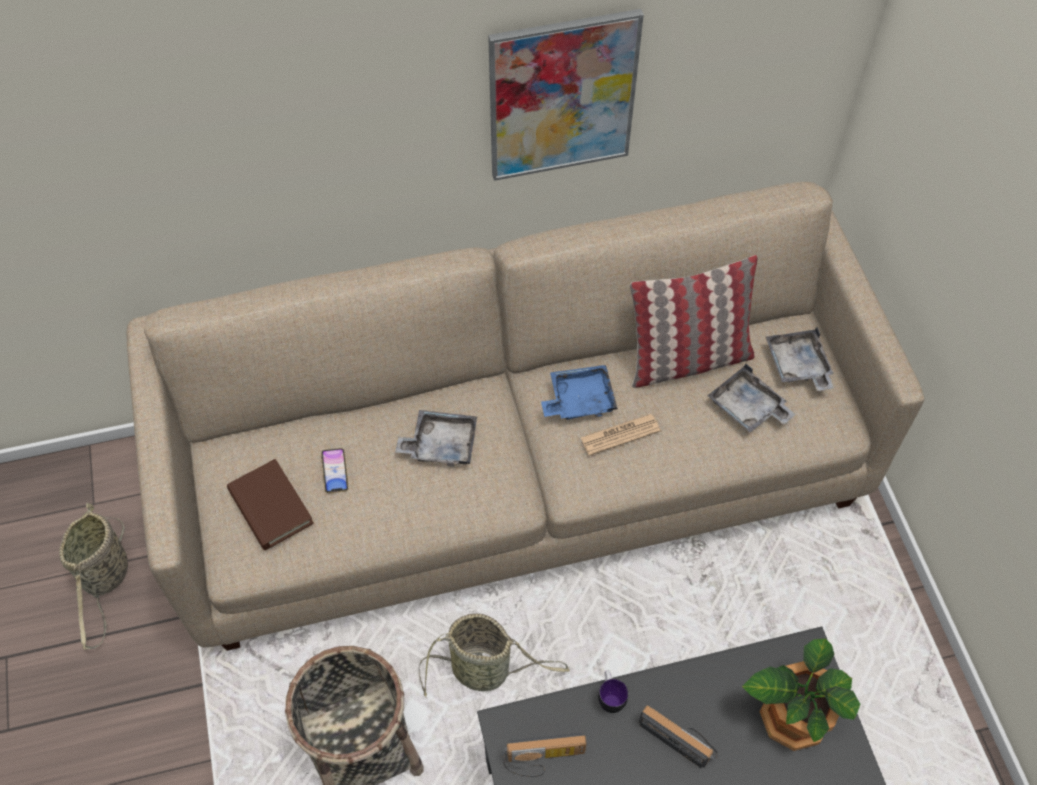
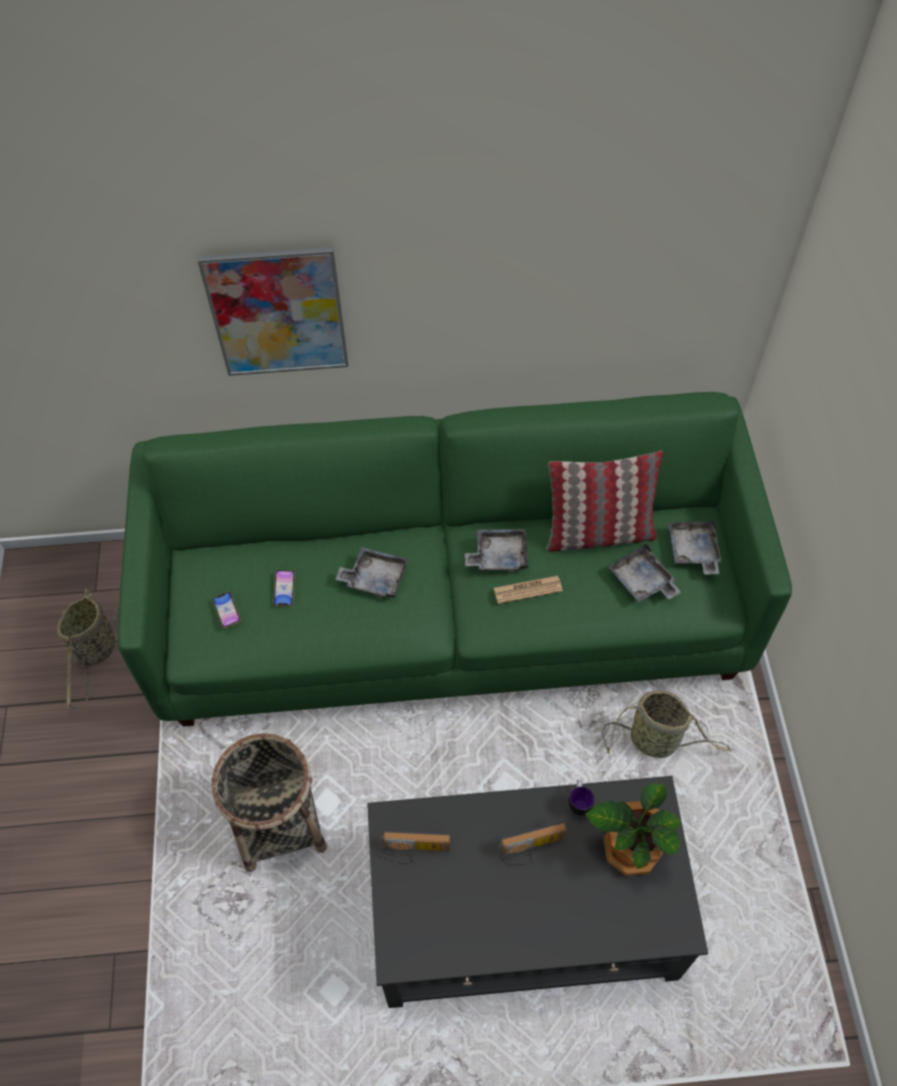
camera: 10 degrees right, 0 degrees up
(270, 507) = (227, 611): brown book -> phone
(485, 670) = (392, 774): basket -> basket (657, 741)
(519, 472) = (450, 611): beige sofa -> green sofa
(562, 96) = (507, 298): picture -> picture (277, 312)
(579, 400) = (499, 556): blue tray -> grey tray
(610, 698) = (479, 808): mug -> mug (579, 803)
(679, 737) = (532, 850): radio -> radio turned 120 degrees clockwise

